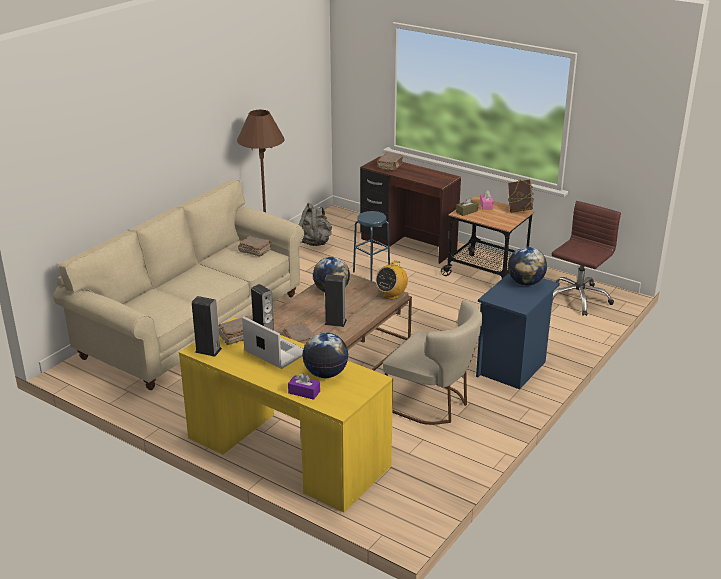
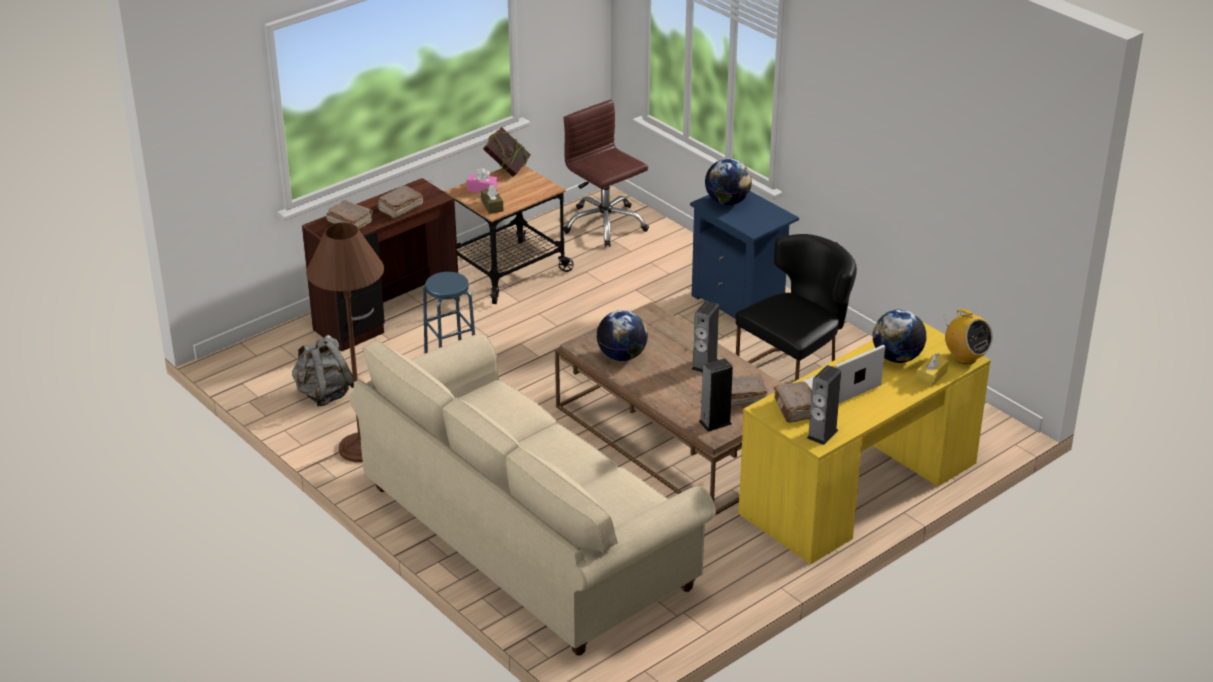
camera: 75 degrees left, 5 degrees up
(254, 251) = (480, 401): brown book -> brown book (399, 209)
(304, 392) = (931, 376): purple tissue box -> yellow tissue box
(391, 295) = (653, 314): radio -> radio (965, 357)
(433, 404) = (795, 370): beige chair -> black chair

